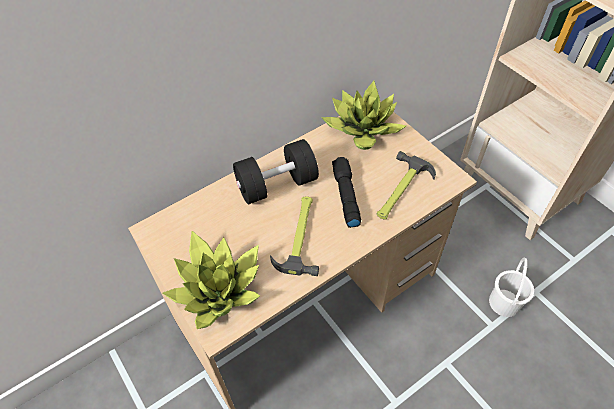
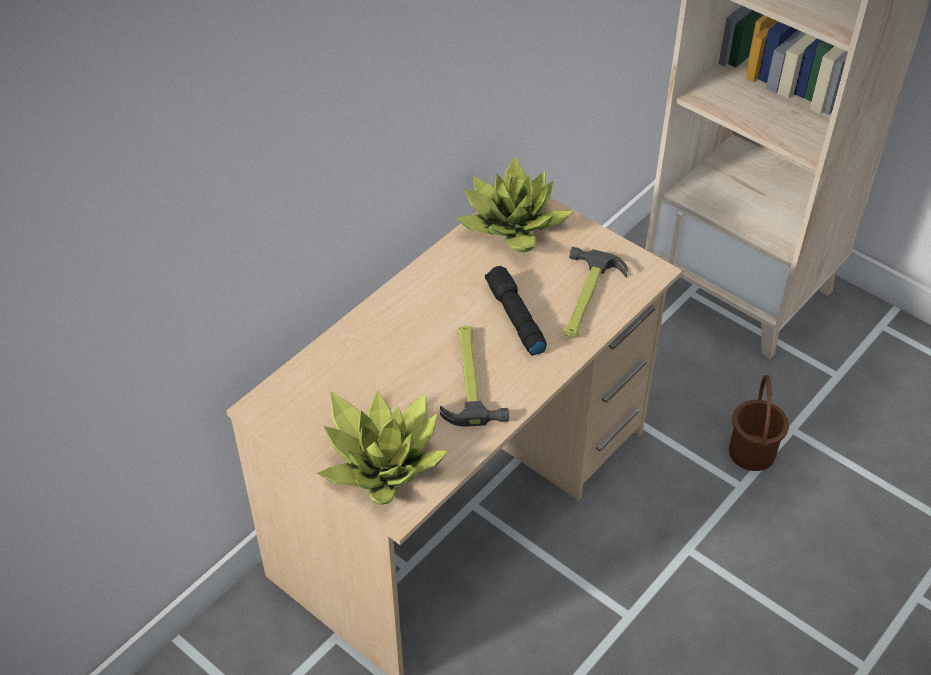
camera: 15 degrees left, 5 degrees down
(277, 185) = (416, 319): black dumbbell -> none
(505, 302) = (753, 452): white bucket -> brown bucket

